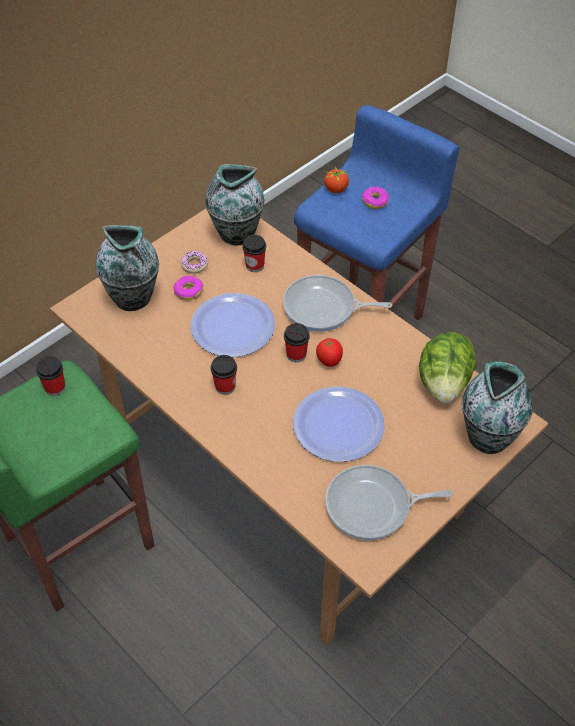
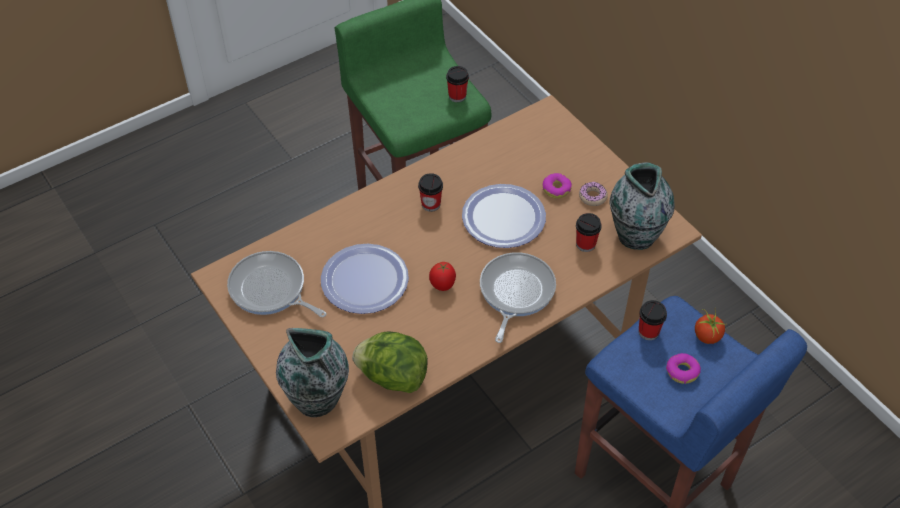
camera: 100 degrees right, 0 degrees up
(133, 298) = (553, 149): vase -> none
(296, 354) = (457, 261): cup -> cup (648, 331)
(373, 506) = (270, 290): frying pan -> frying pan turned 60 degrees counterclockwise

